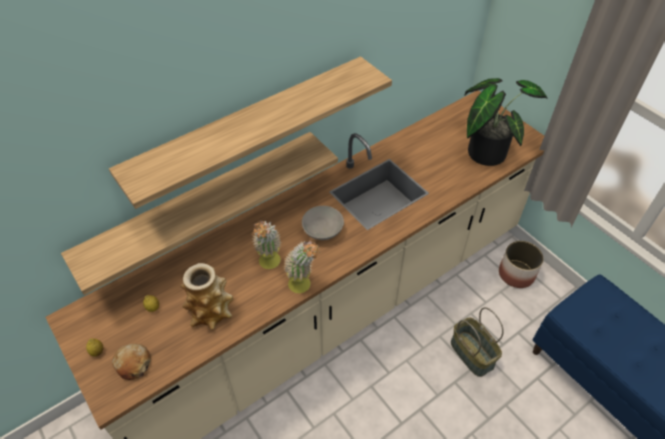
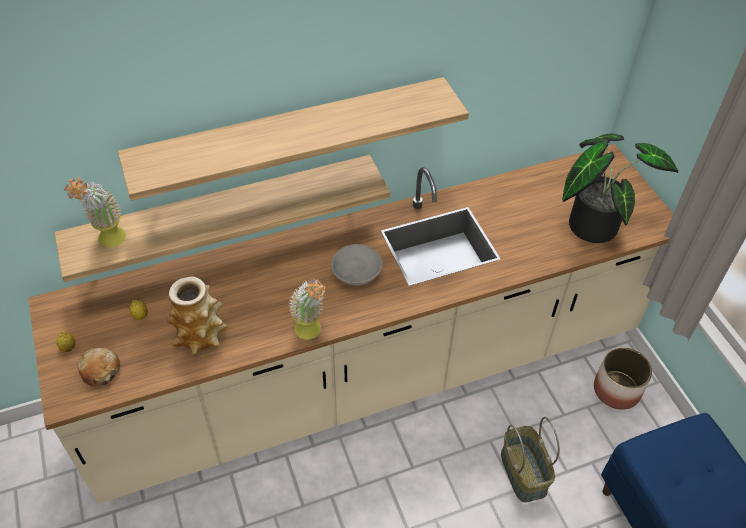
camera: 15 degrees right, 0 degrees up
(269, 265) = (282, 299): potted plant -> potted plant (109, 242)

